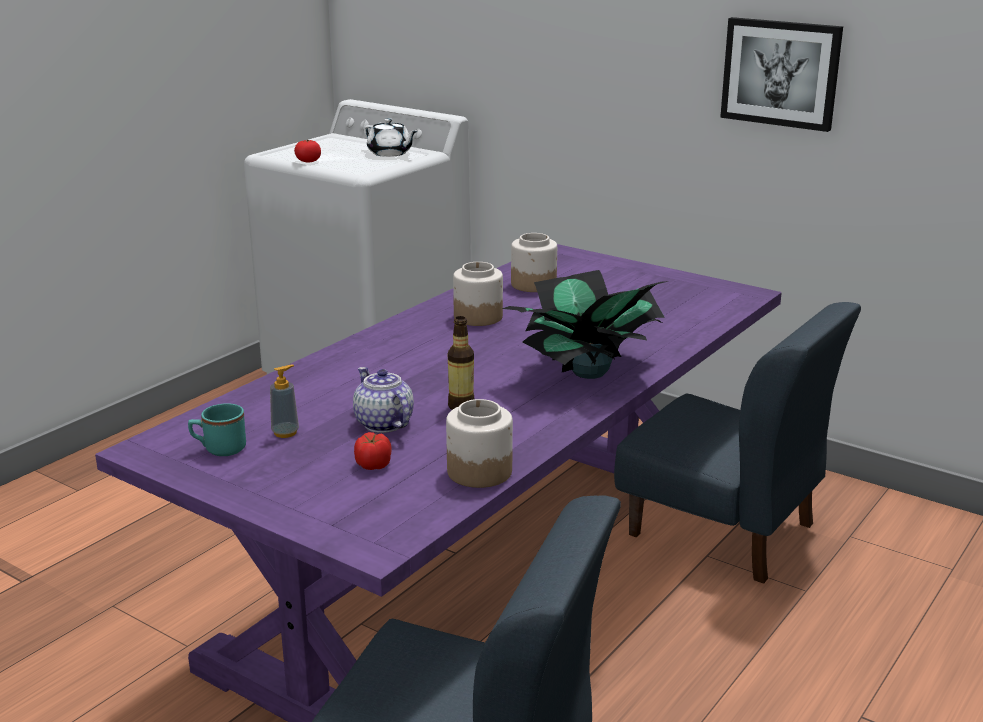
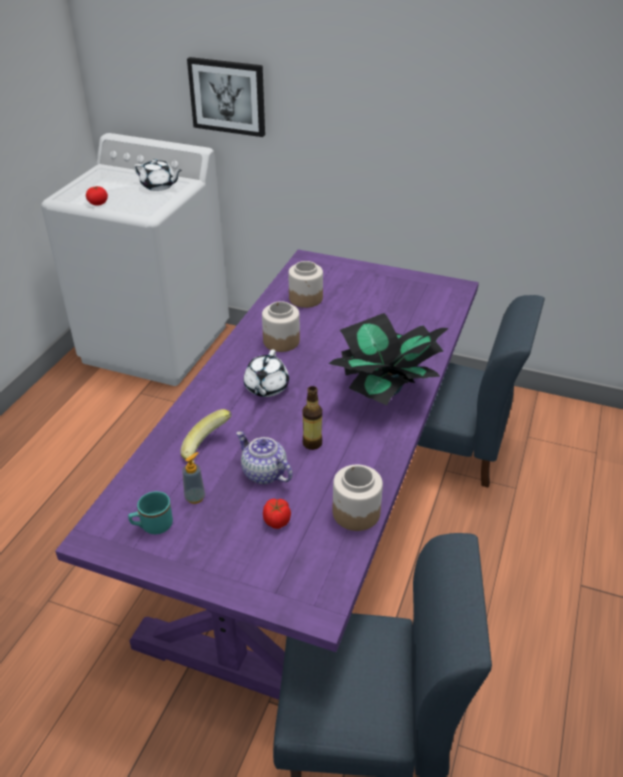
camera: 15 degrees left, 15 degrees up
(325, 397) = (207, 451): none -> banana
(433, 353) = (266, 388): none -> white teapot
(781, 73) = (470, 118): picture -> picture (228, 96)

